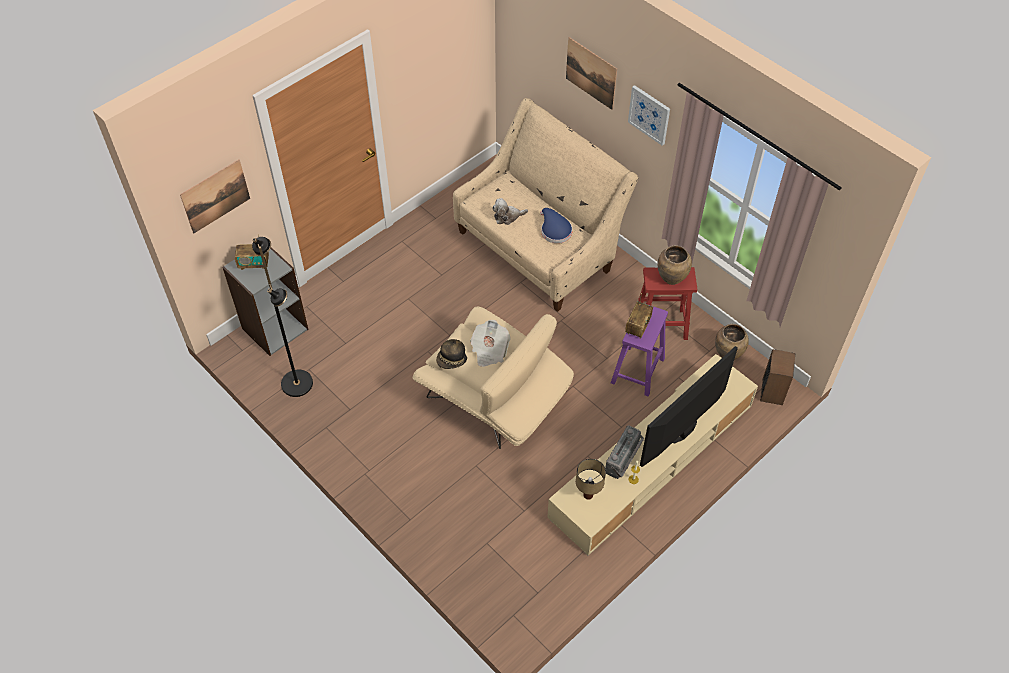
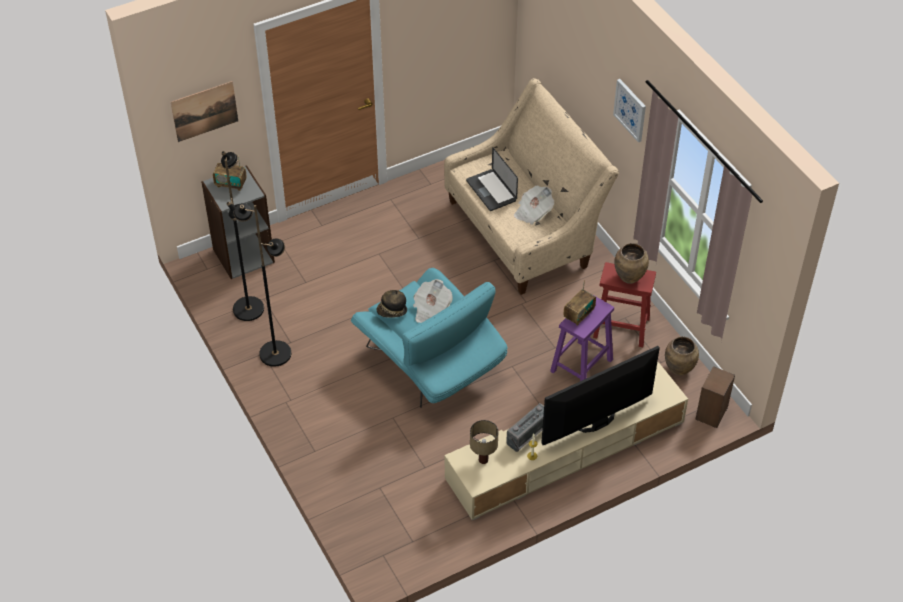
camera: 15 degrees right, 5 degrees down
(338, 424) = (275, 353): none -> black floor lamp
(495, 400) = (431, 363): beige armchair -> turquoise armchair
(507, 216) = (491, 191): plush toy -> laptop
(554, 230) = (533, 212): blue hat -> newspaper
(591, 73) = (588, 62): picture -> none

